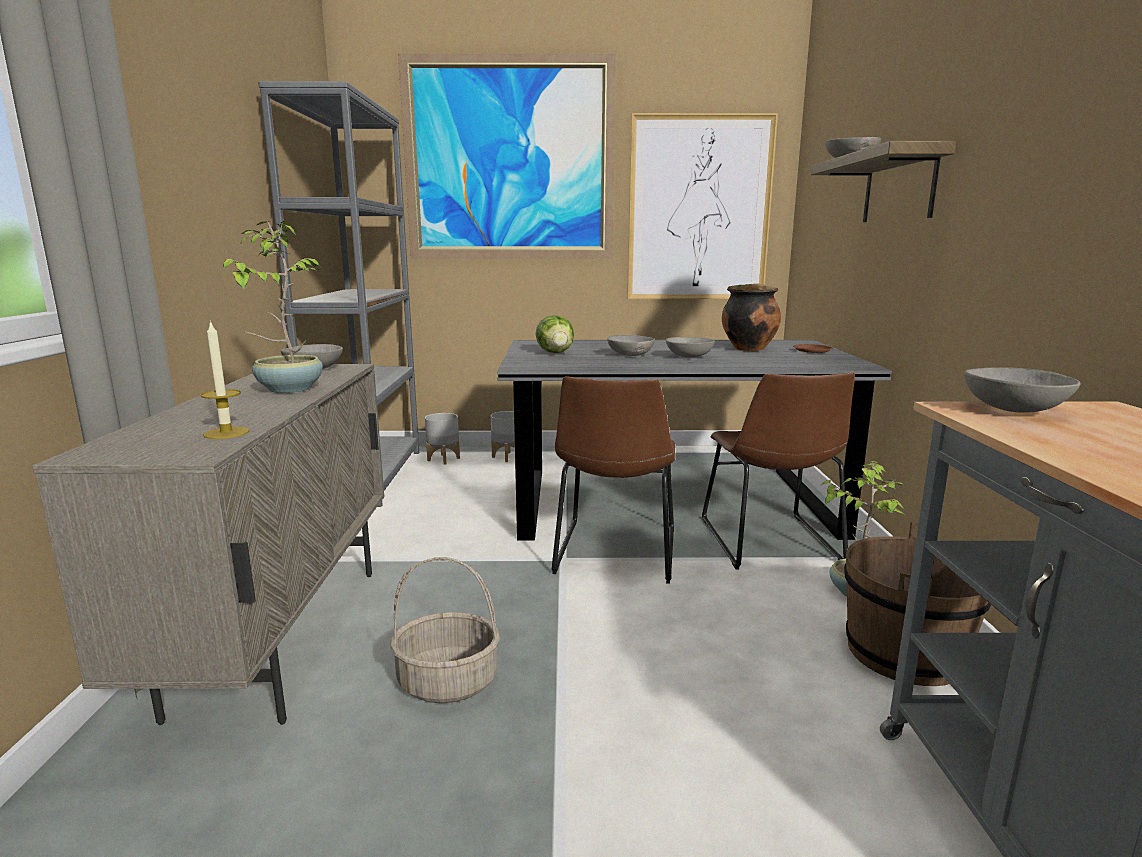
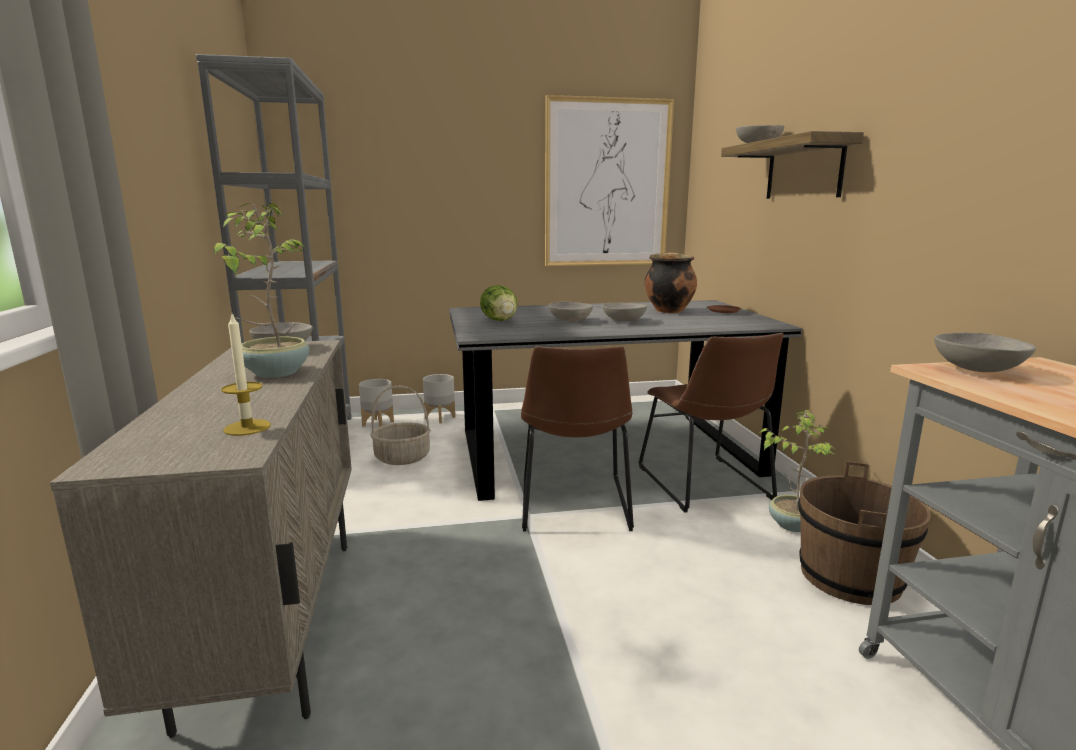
camera: 10 degrees left, 0 degrees up
(446, 683) = (460, 653): basket -> basket (401, 458)
(509, 160) = (432, 136): picture -> none

